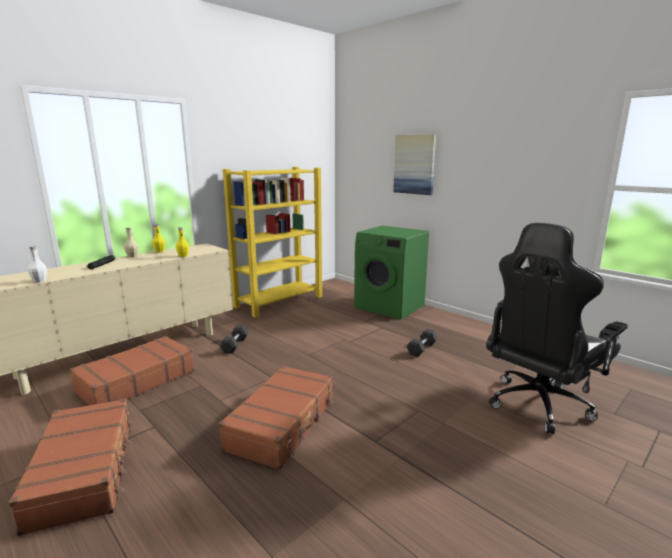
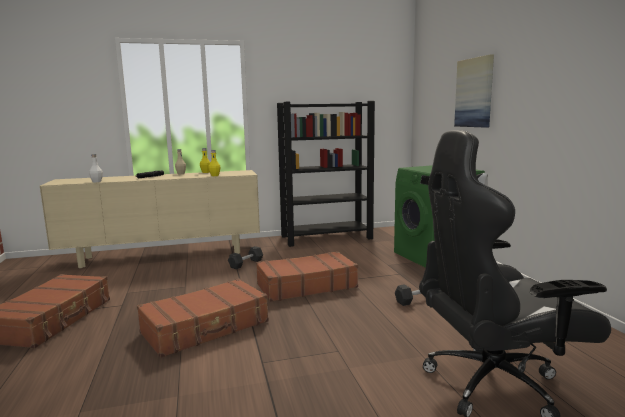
camera: 30 degrees right, 5 degrees down
(136, 381) = (148, 274): brown suitcase -> brown suitcase (306, 286)
(279, 302) = (326, 237): yellow bookcase -> black bookcase

